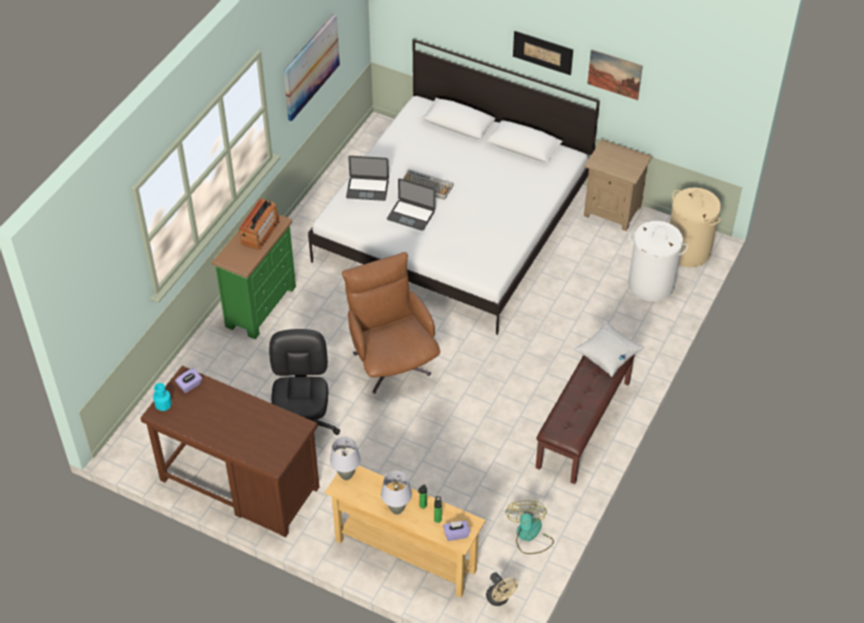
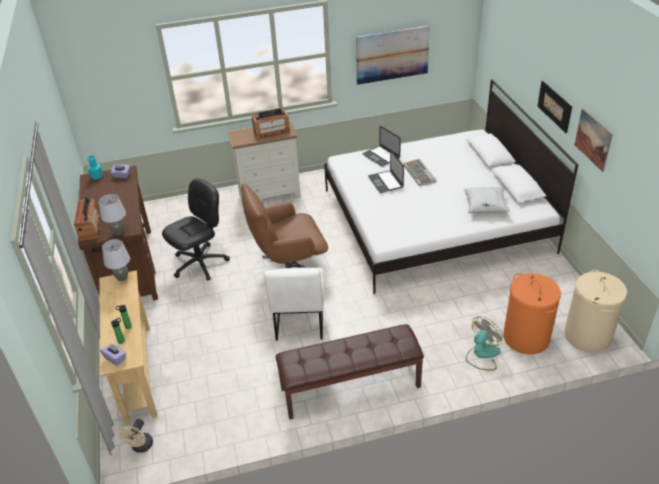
camera: 50 degrees right, 10 degrees down
(259, 454) = (91, 228): none -> radio
(261, 306) = (270, 195): green dresser -> white dresser
(391, 363) = (290, 266): brown armchair -> brown armchair turned 135 degrees counterclockwise
(396, 509) = (112, 317): grey table lamp -> grey table lamp (118, 232)
(472, 405) = (299, 321): none -> white chair
(529, 535) = (215, 425): fan -> fan (482, 354)
(607, 355) = (396, 340): grey pillow -> grey pillow (485, 206)
(612, 212) = (557, 276): beige nightstand -> none
(650, 285) = (525, 338): white laundry basket -> orange laundry basket

